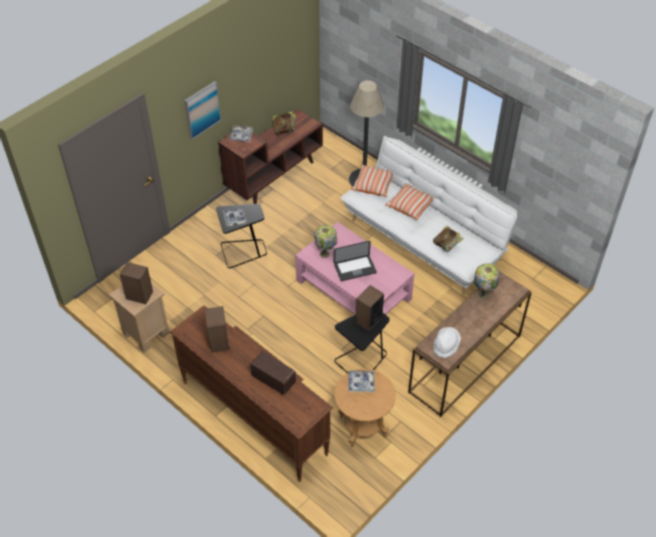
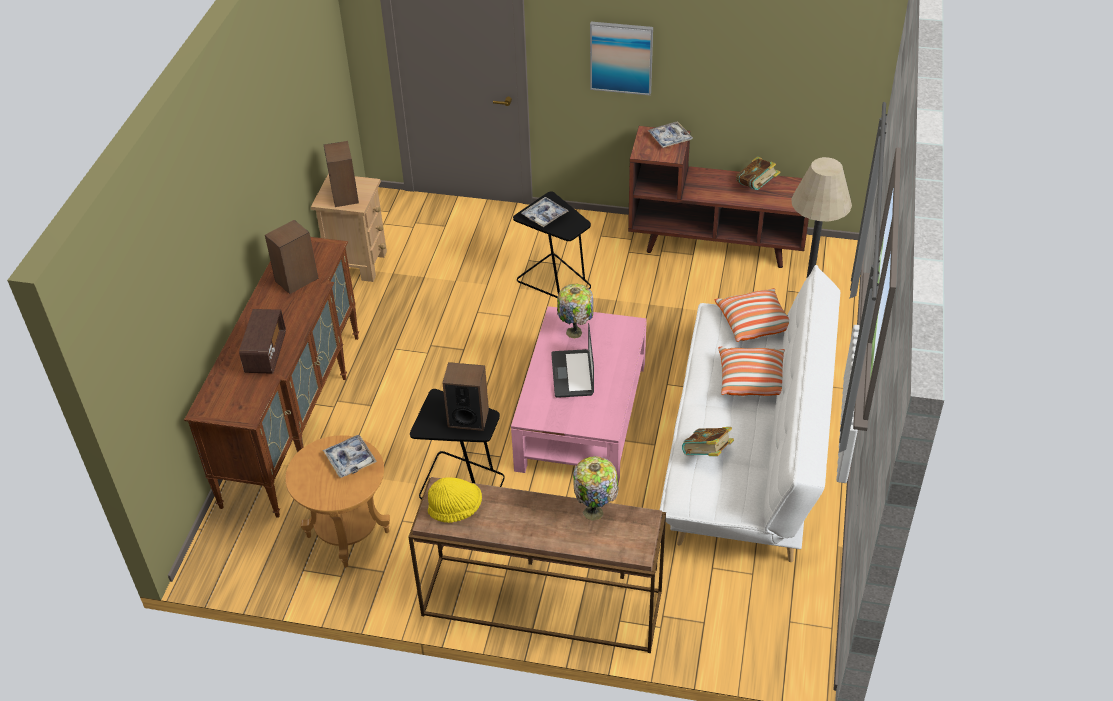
camera: 60 degrees right, 5 degrees down
(355, 269) = (572, 374): laptop -> laptop turned 45 degrees clockwise
(445, 346) = (456, 509): white hat -> yellow hat

